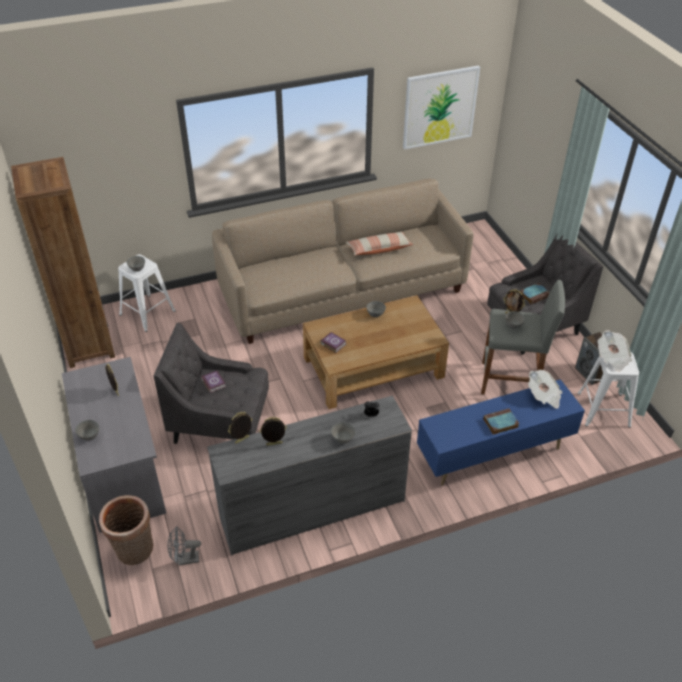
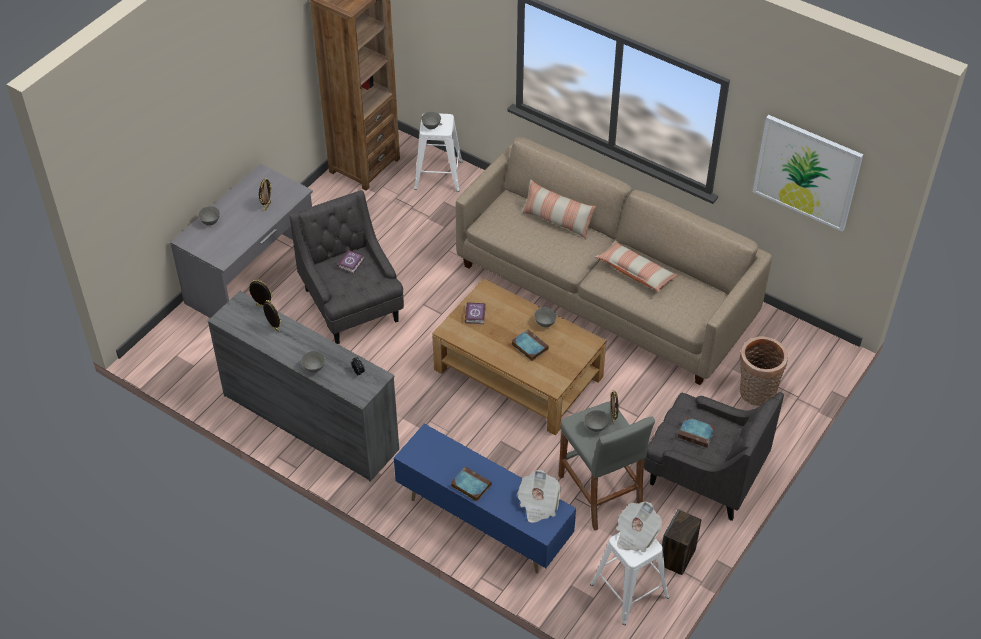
camera: 55 degrees right, 5 degrees up
(135, 552) = (183, 335): basket -> basket (756, 394)
(184, 560) = (198, 369): grey fan -> none
(295, 259) = (557, 221): none -> pillow
(389, 332) = (529, 346): none -> book

